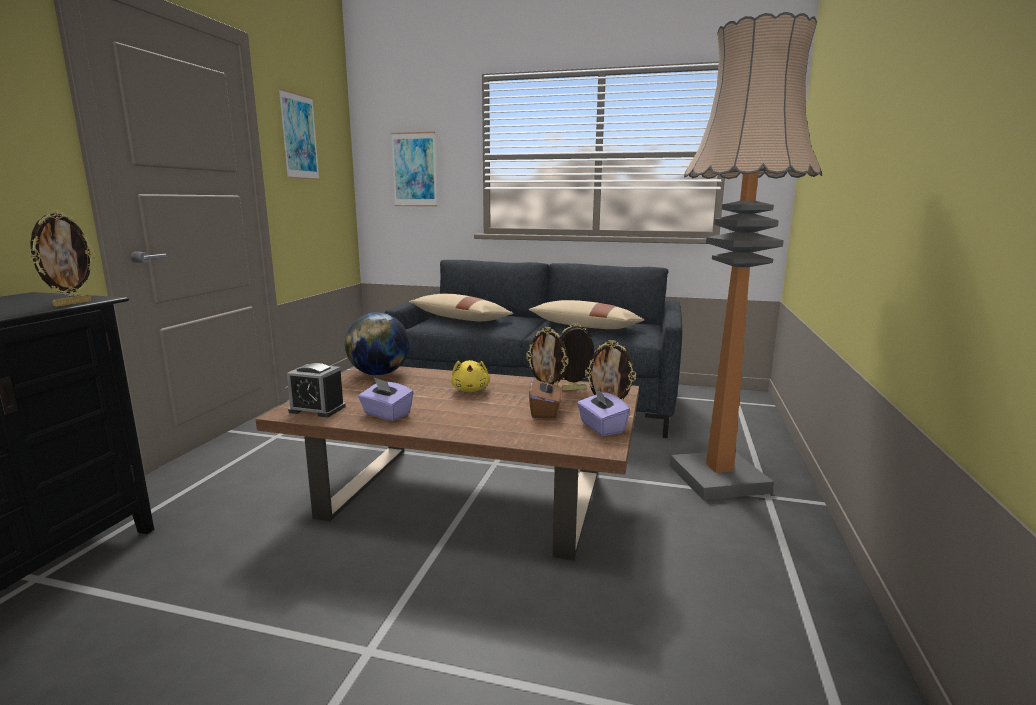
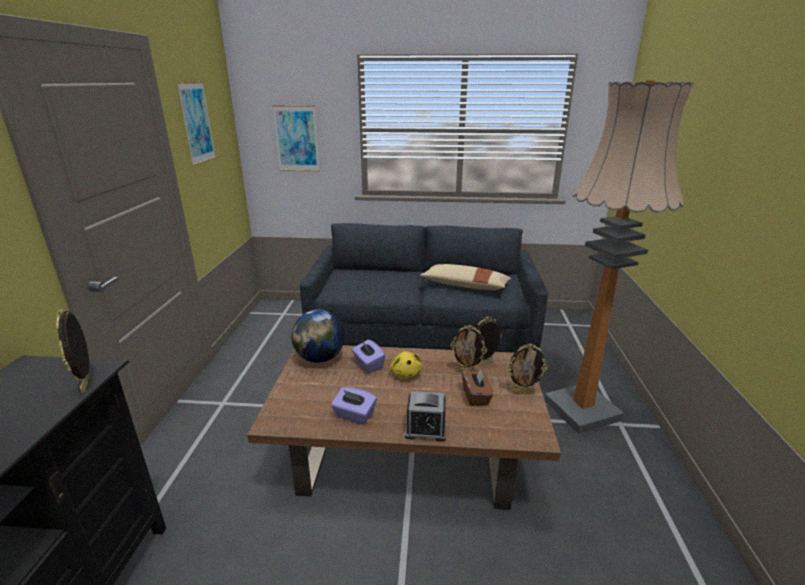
camera: 10 degrees left, 10 degrees up
(72, 303) = (87, 384): picture frame -> picture frame turned 150 degrees clockwise
(317, 409) = (293, 415): alarm clock -> alarm clock (425, 430)
(460, 319) = (359, 281): beige pillow -> none
(601, 427) = (526, 412): purple tissue box -> purple tissue box (368, 364)

